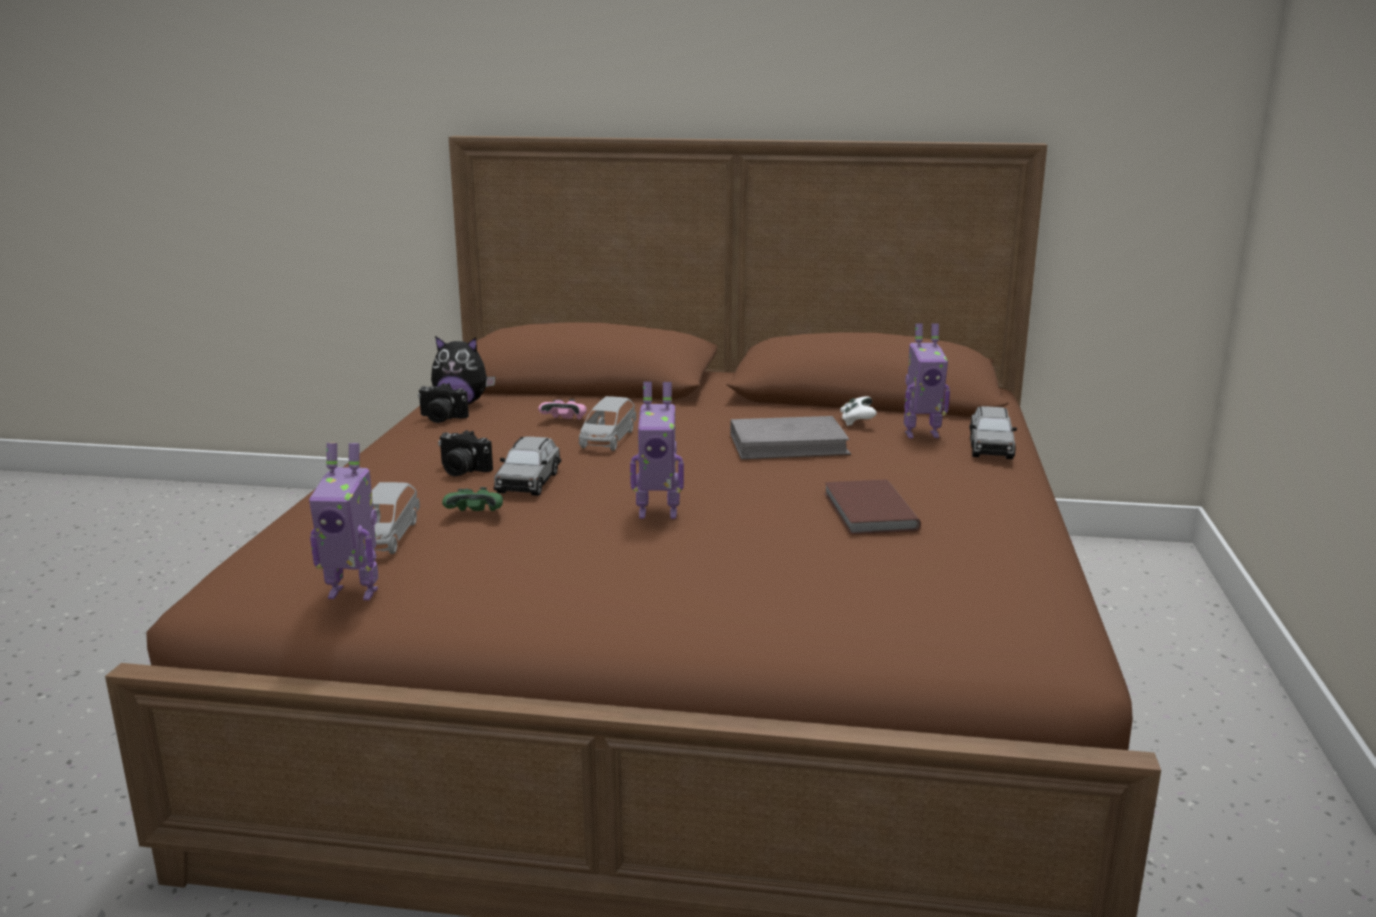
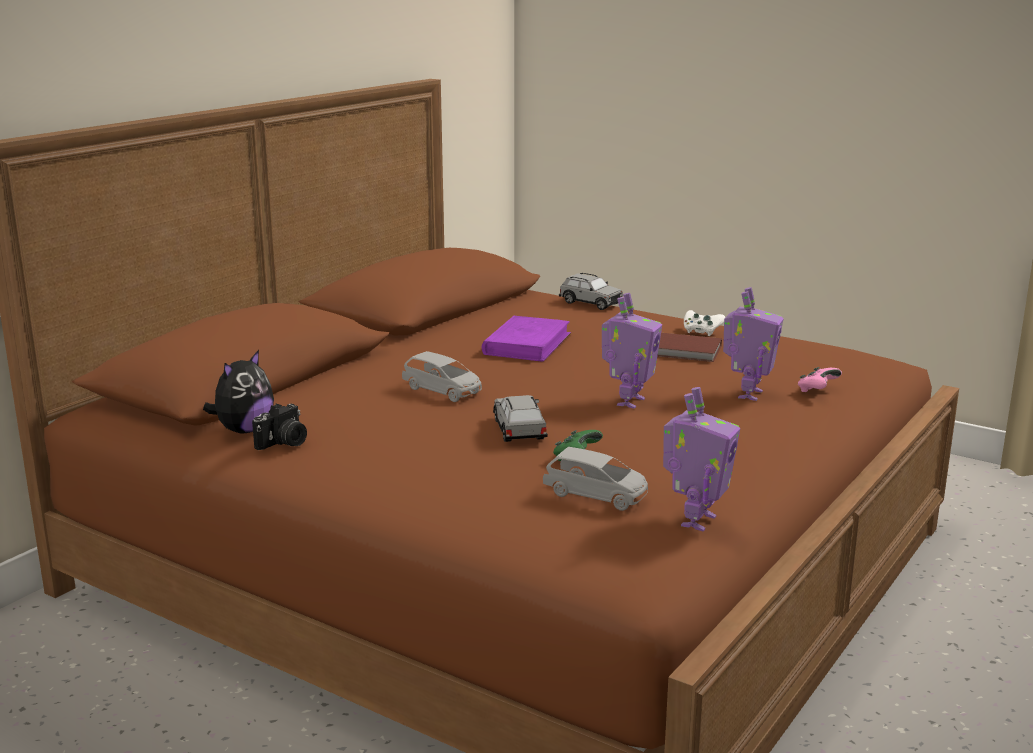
camera: 65 degrees left, 0 degrees up
(461, 470) = (460, 450): camera -> none
(528, 482) = (519, 430): grey toy car -> grey toy car turned 135 degrees counterclockwise
(565, 421) = (372, 397): pink game controller -> pink game controller (817, 390)
(788, 445) = (527, 344): grey book -> purple book
(857, 422) = (500, 319): white game controller -> white game controller (701, 332)
(921, 434) = (546, 310): toy robot -> toy robot (748, 394)

